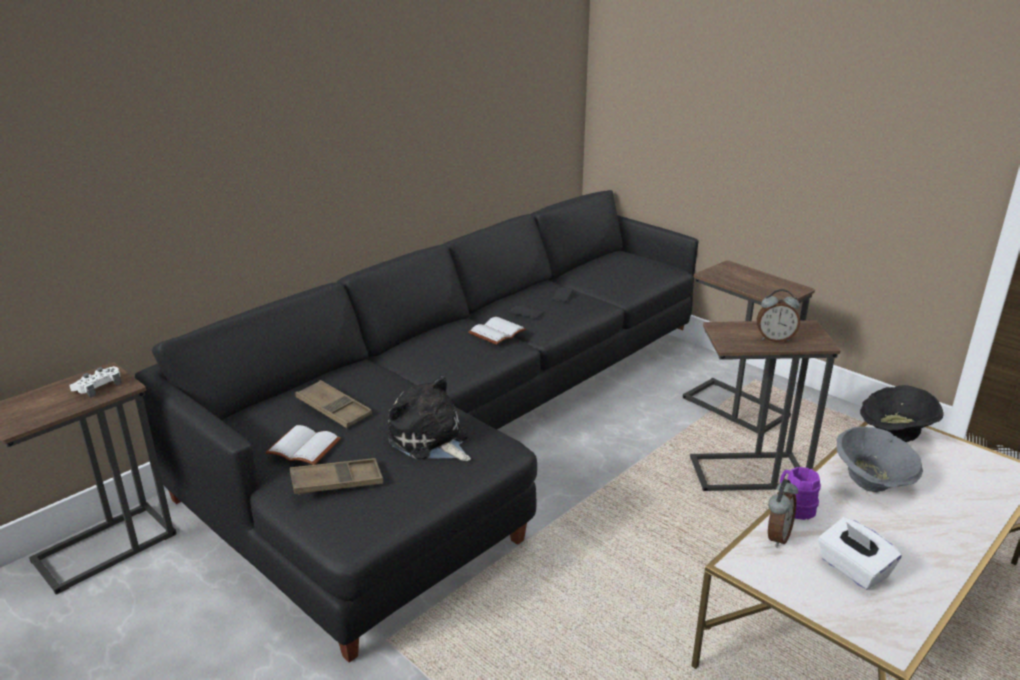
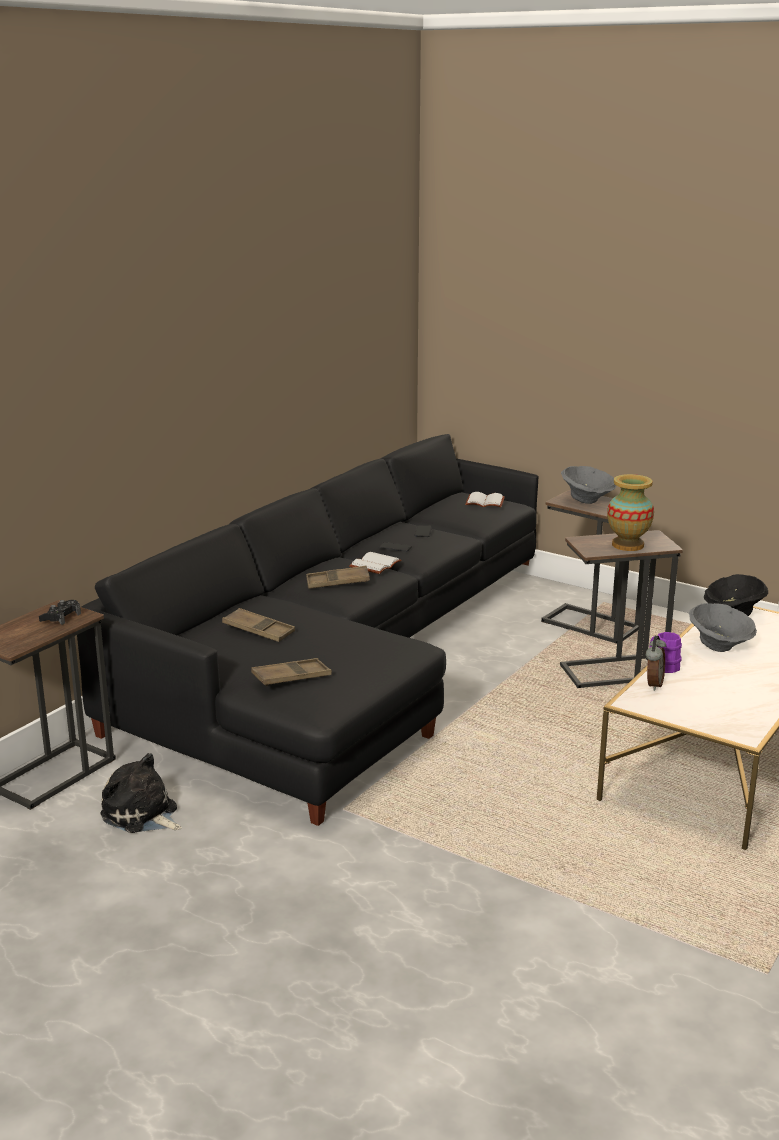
camera: 10 degrees left, 5 degrees down
(98, 386) = (61, 617): white game controller -> black game controller
(302, 448) = (247, 658): white book -> white book (484, 502)
(430, 440) = (354, 645): plush toy -> plush toy (142, 815)
(448, 352) = (337, 582): none -> brown tray
(740, 276) = (587, 501): none -> grey bowl
(774, 339) = (628, 545): alarm clock -> vase
(853, 569) = (713, 698): white tissue box -> none

